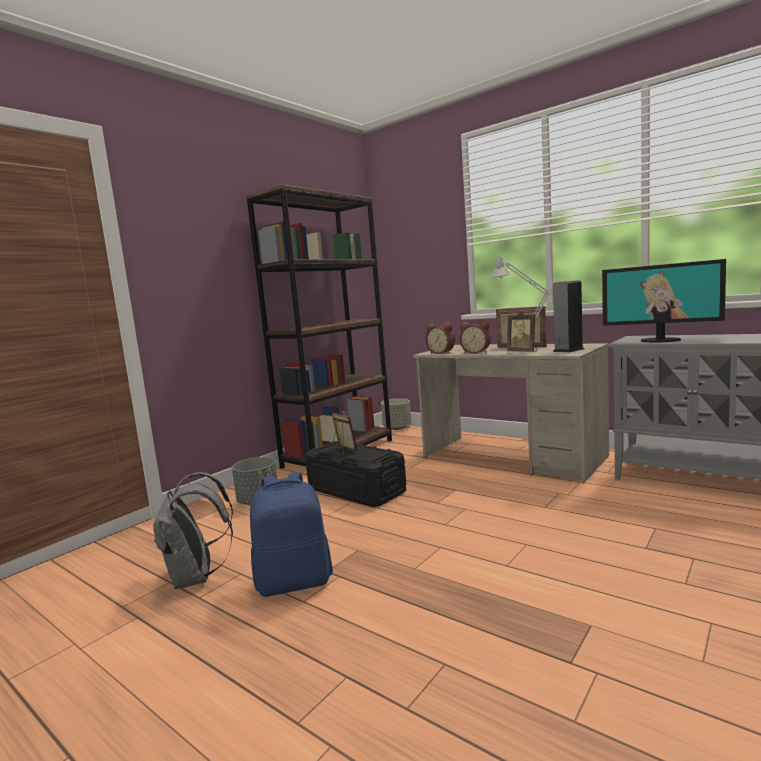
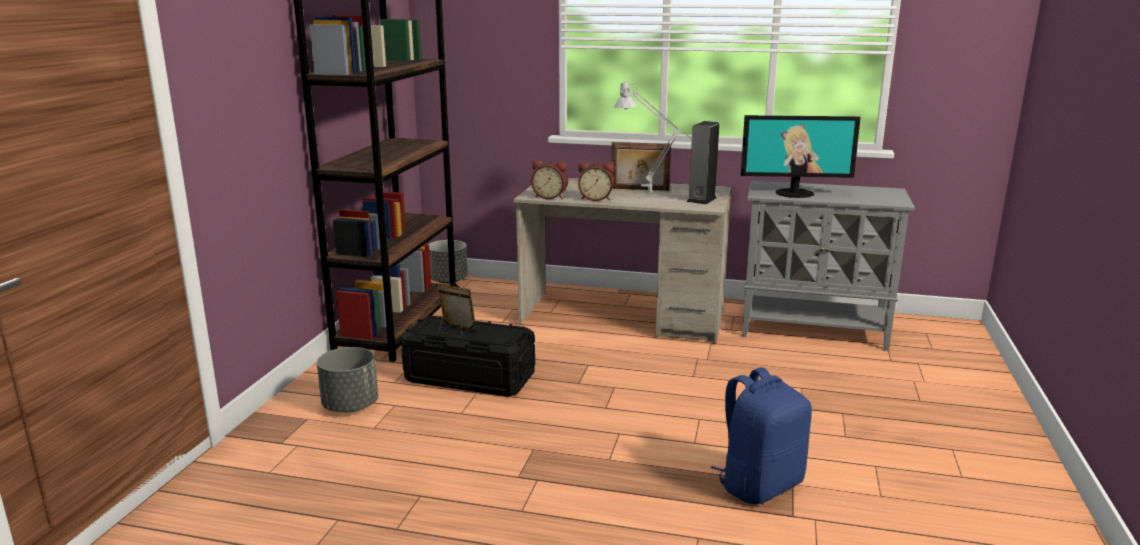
camera: 25 degrees left, 10 degrees up
(196, 578) = (369, 509): grey backpack -> none
(294, 582) = (493, 493): blue backpack -> blue backpack (759, 484)
(523, 352) = (653, 201): picture frame -> none

